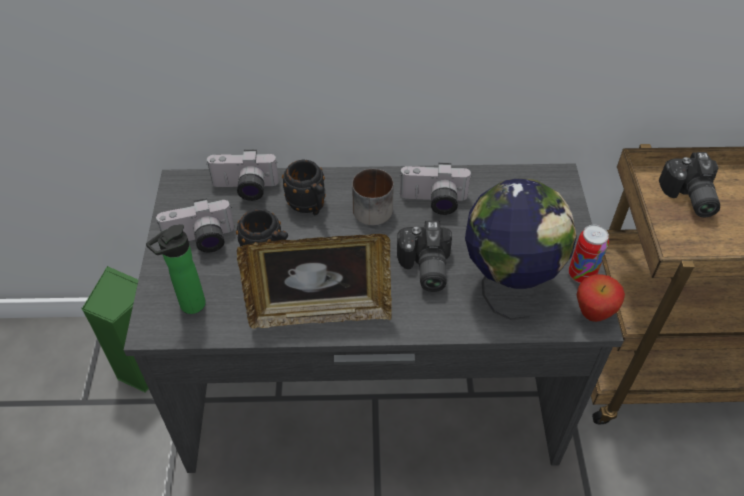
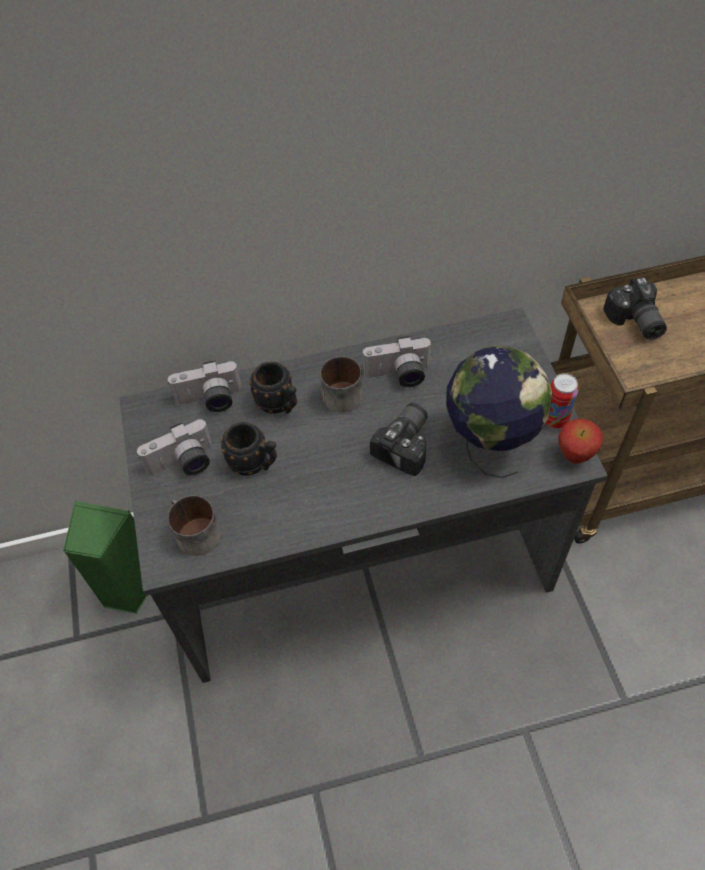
camera: 10 degrees left, 5 degrees up
(189, 306) = (193, 533): bottle -> mug
(320, 312) = (322, 510): picture frame -> none
(423, 268) = (407, 445): camera -> camera turned 135 degrees counterclockwise

